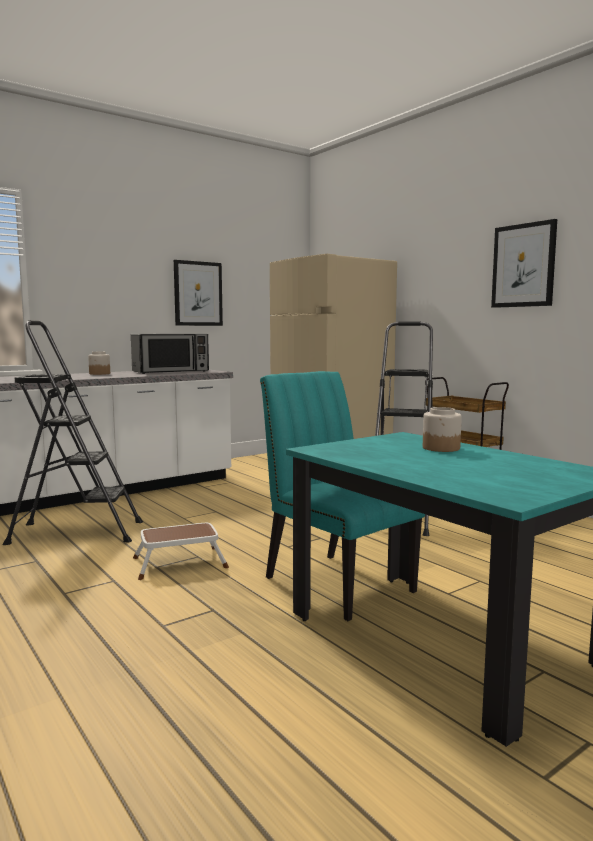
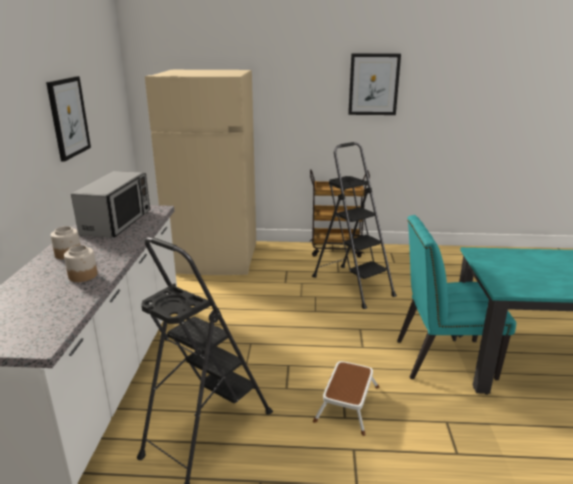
camera: 50 degrees left, 15 degrees up
(441, 448) = (527, 259): jar -> jar (83, 275)

